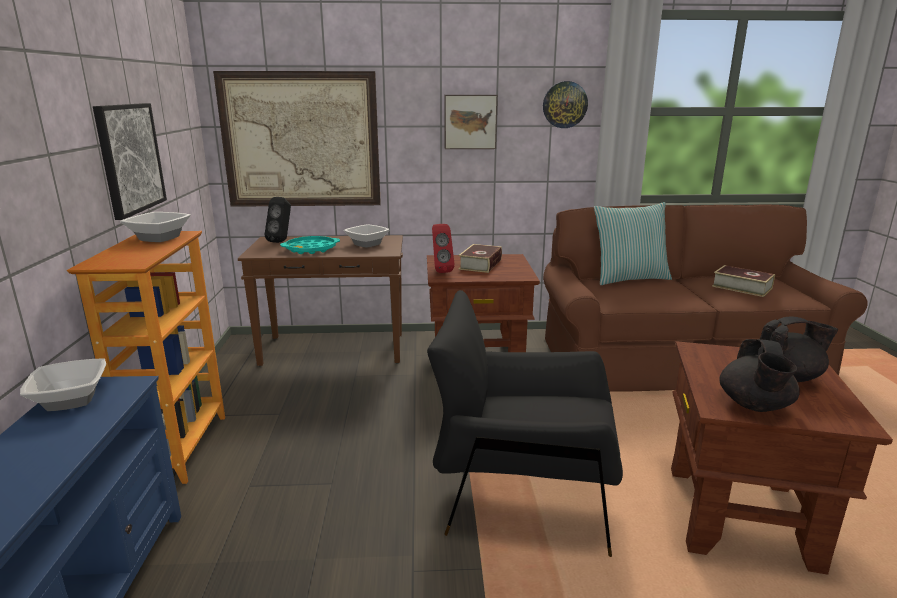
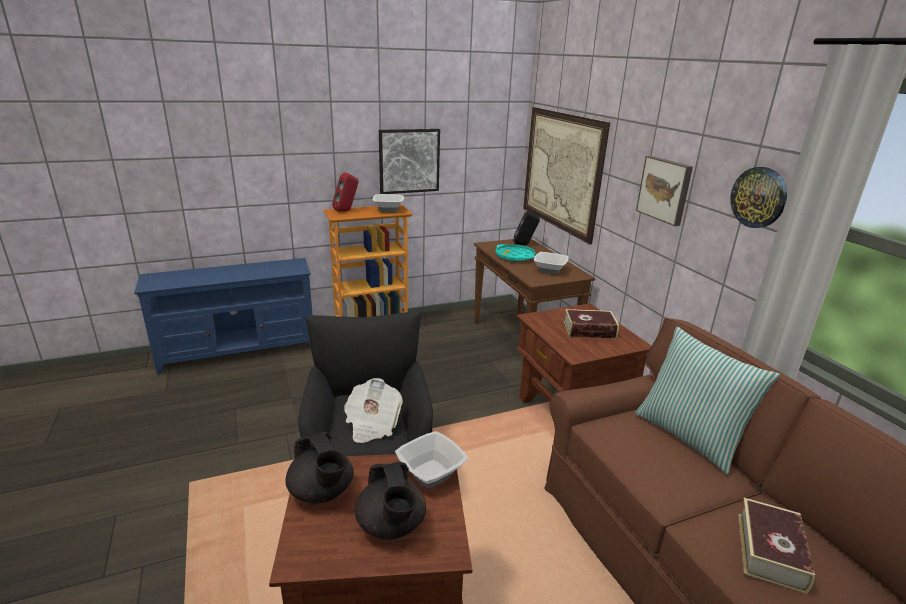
camera: 70 degrees right, 5 degrees up
(72, 399) = (282, 264): bowl -> bowl (431, 473)
(440, 270) = (551, 315): red speaker -> red speaker (347, 211)
(565, 408) = (372, 424): none -> newspaper
(754, 406) = (322, 492): black teapot -> black teapot turned 120 degrees counterclockwise

